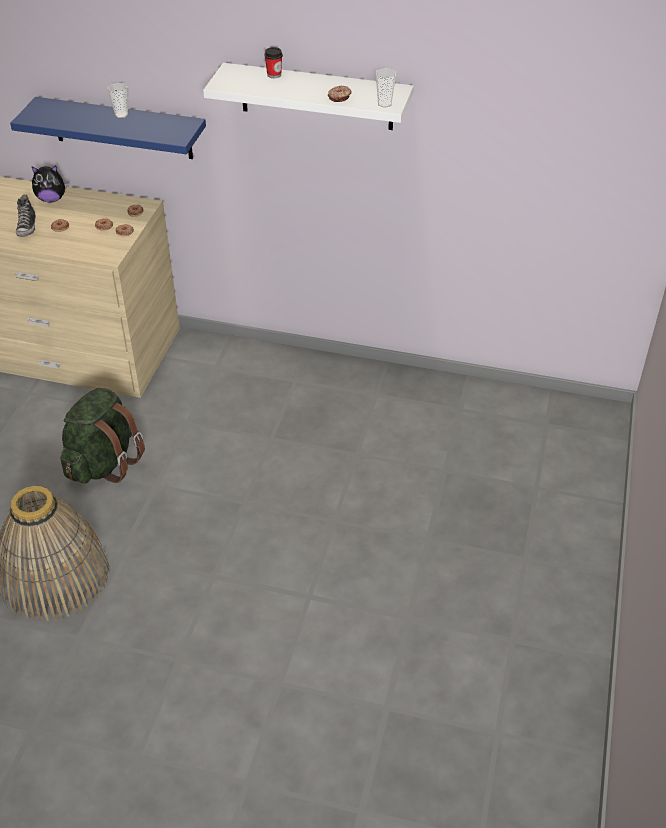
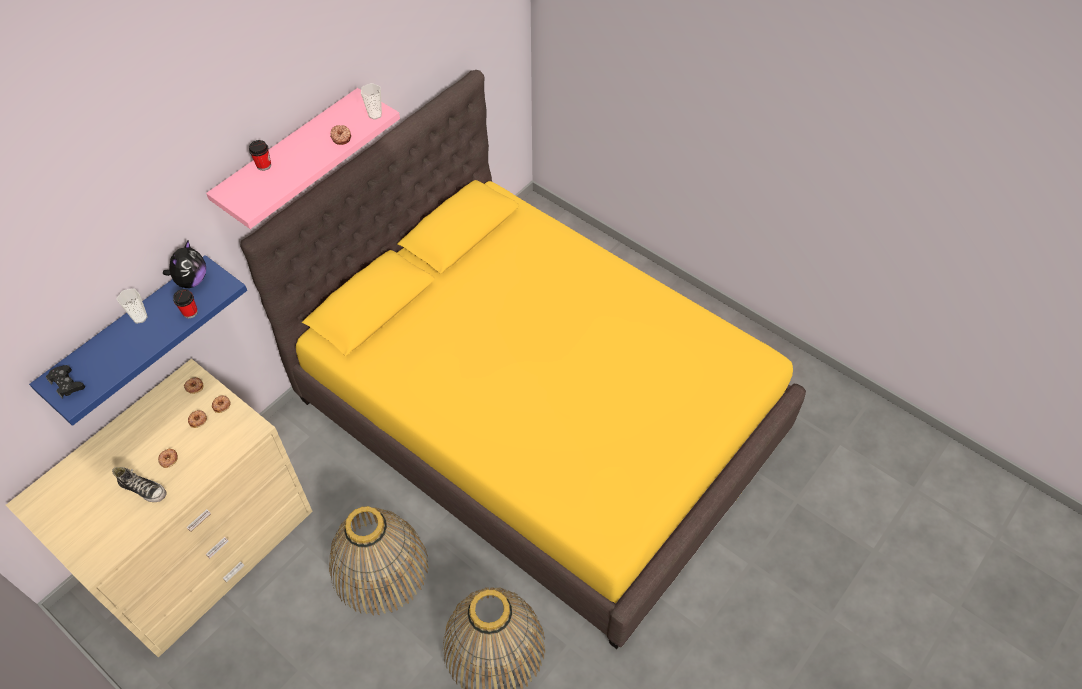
camera: 65 degrees left, 10 degrees up
(42, 110) = (67, 384): none -> black game controller
(52, 199) = (109, 454): plush toy -> plush toy (191, 280)
(104, 463) = (380, 567): green backpack -> basket
(140, 133) = (190, 312): none -> cup
(317, 97) = (290, 156): white shelf -> pink shelf
(334, 517) = (540, 416): none -> yellow bed

